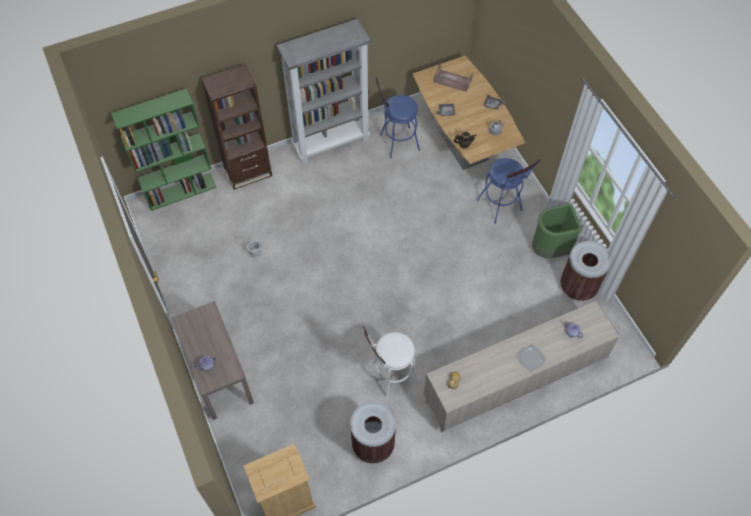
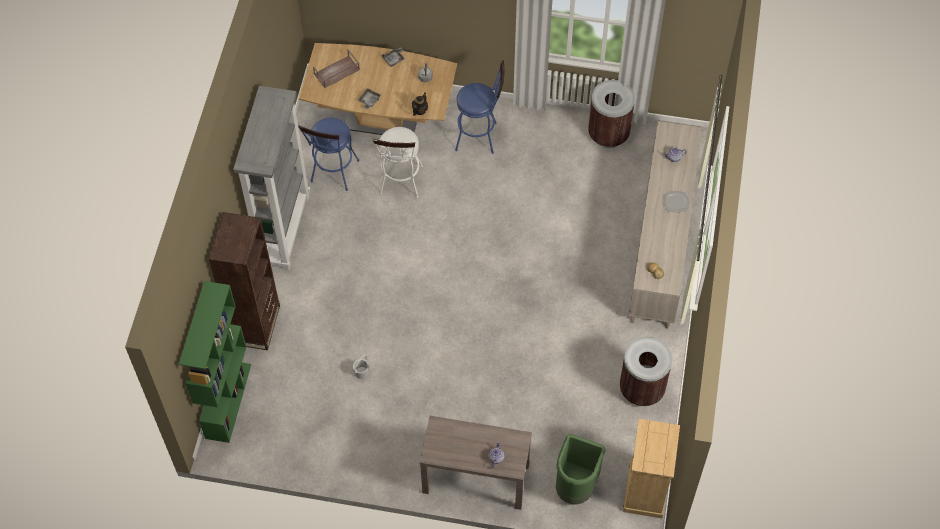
camera: 55 degrees left, 0 degrees up
(390, 377) = (586, 336): white stool -> white stool (401, 184)
(550, 250) = (555, 130): green trash can -> green trash can (576, 486)

